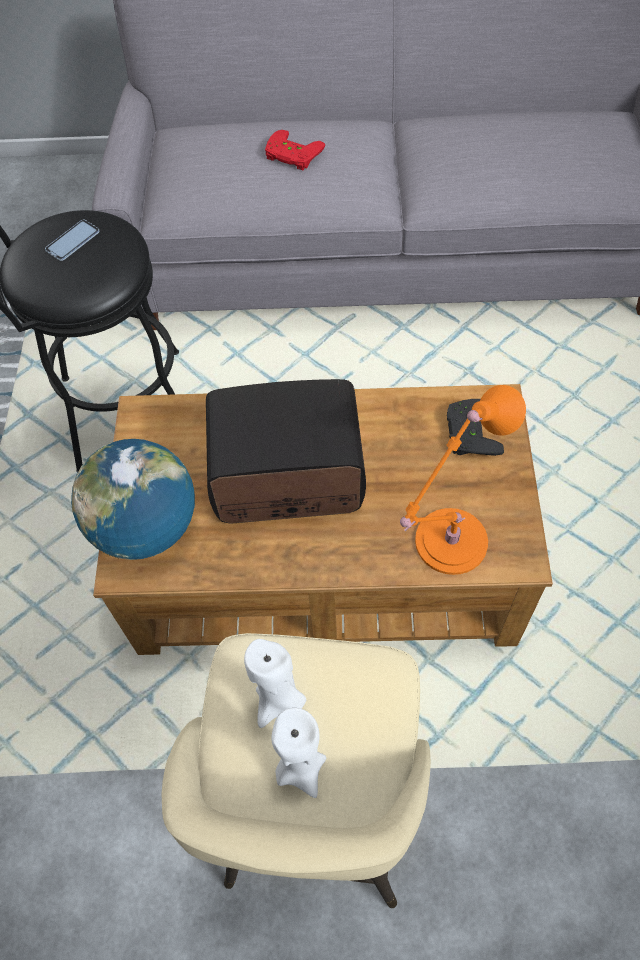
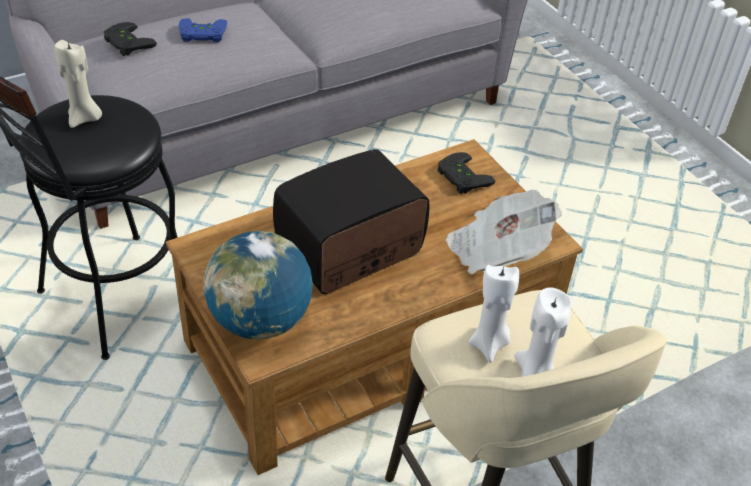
camera: 35 degrees left, 15 degrees down
(73, 241) = (84, 118): phone -> beige candle
(209, 145) = (126, 43): none -> black game controller
(291, 155) = (202, 35): red game controller -> blue game controller
(446, 545) = (497, 251): orange table lamp -> newspaper

